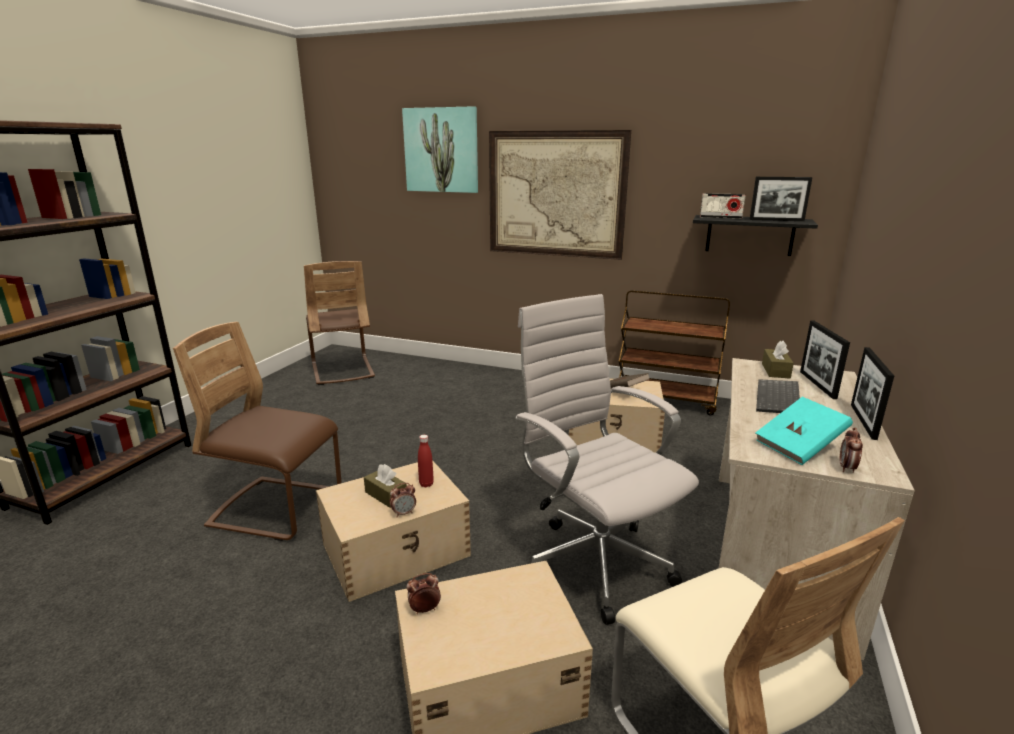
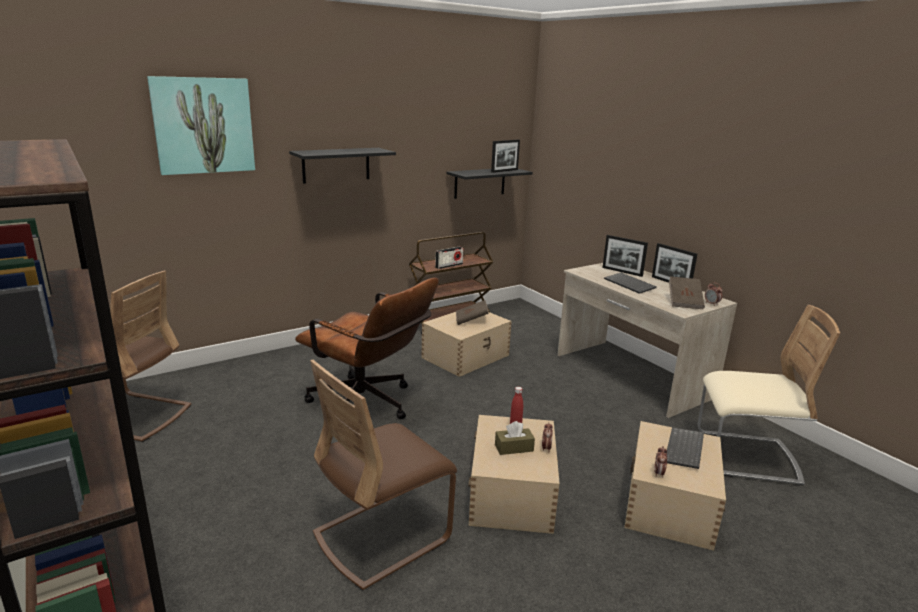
camera: 55 degrees left, 0 degrees up
(455, 428) = (368, 406): none -> brown office chair
(511, 619) = (685, 450): none -> keyboard
(555, 195) = (336, 165): picture -> black shelf
(593, 560) = (594, 426): white office chair -> none
(720, 217) = (471, 172): radio -> radio (449, 266)
(775, 371) = (594, 270): brown tissue box -> none
(799, 446) = (684, 302): turquoise book -> brown book

